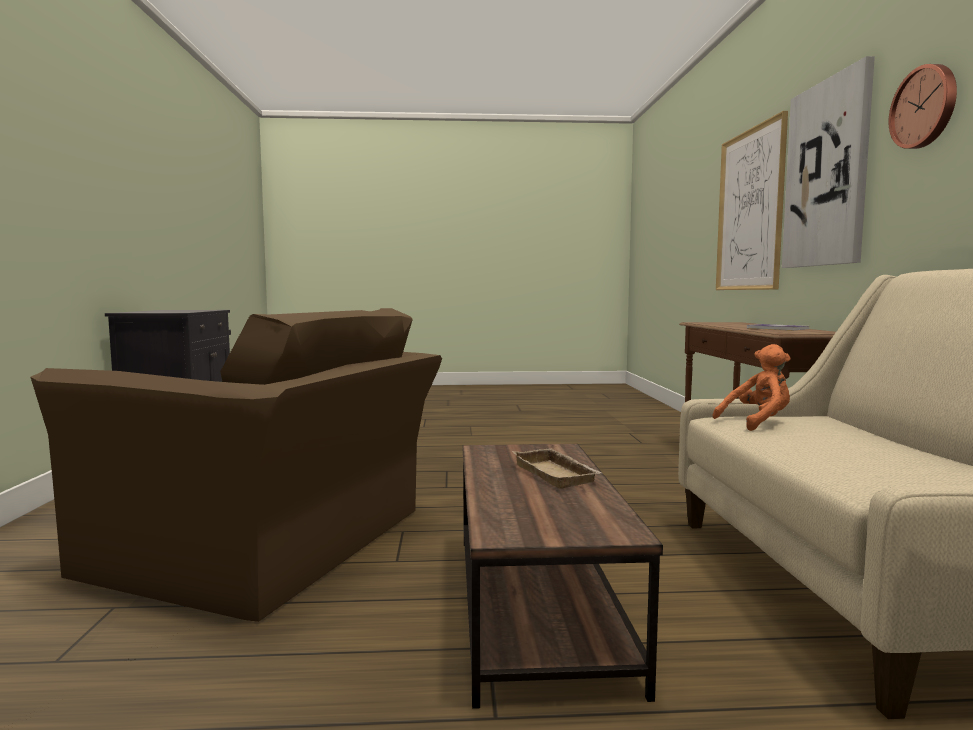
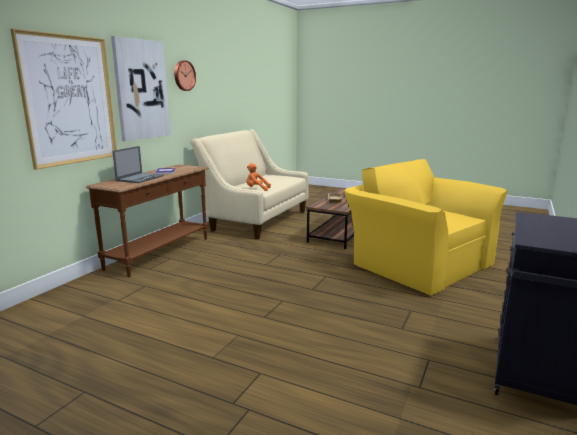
camera: 150 degrees left, 10 degrees up
(276, 544) = (417, 262): brown armchair -> yellow armchair
(741, 325) = (140, 178): none -> laptop

